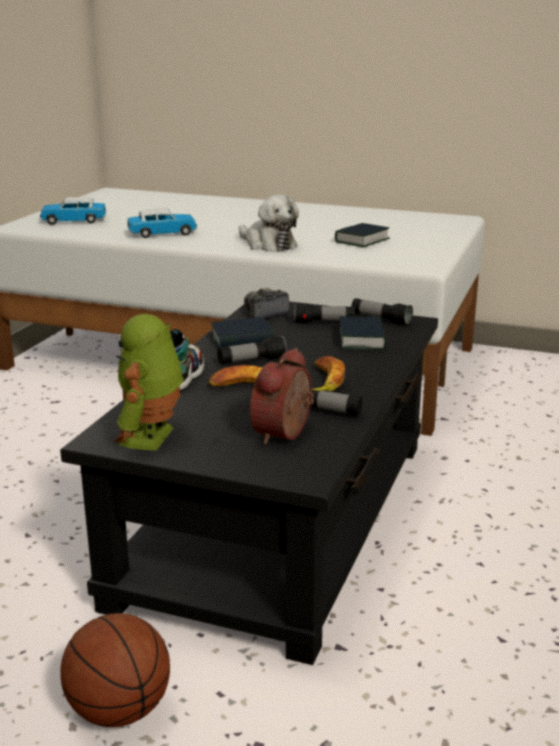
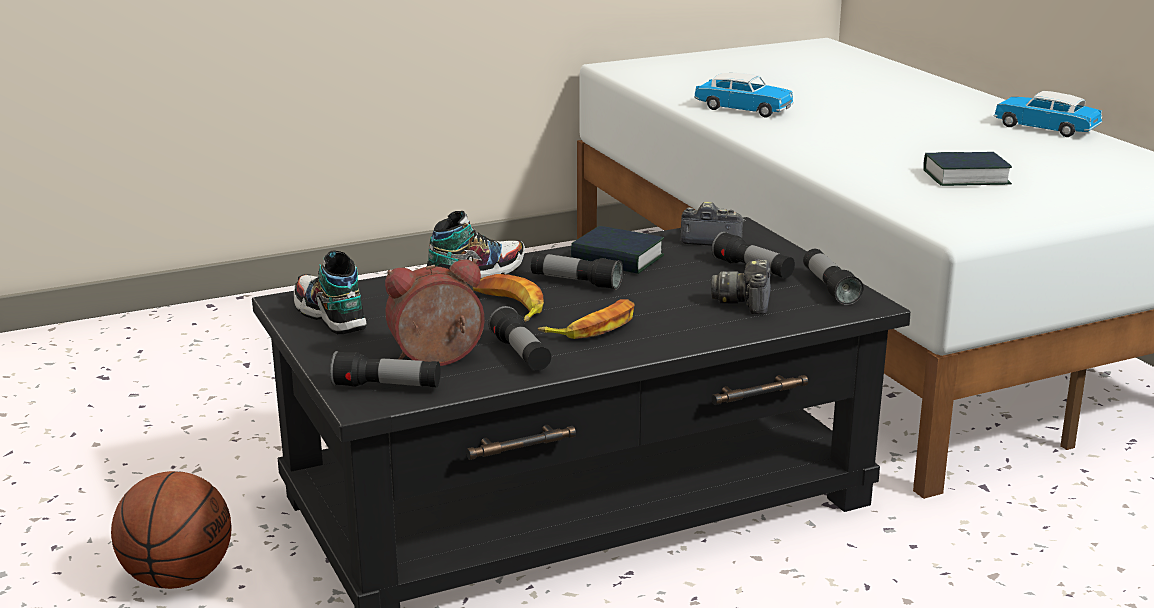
camera: 45 degrees right, 0 degrees up
(73, 221) = (687, 72): toy car -> toy car (1045, 128)
(152, 438) = (330, 316): toy robot -> shoe
(268, 244) = (829, 152): plush toy -> none
(297, 462) = (387, 387): none -> flashlight
(361, 340) = (746, 302): book -> camera

